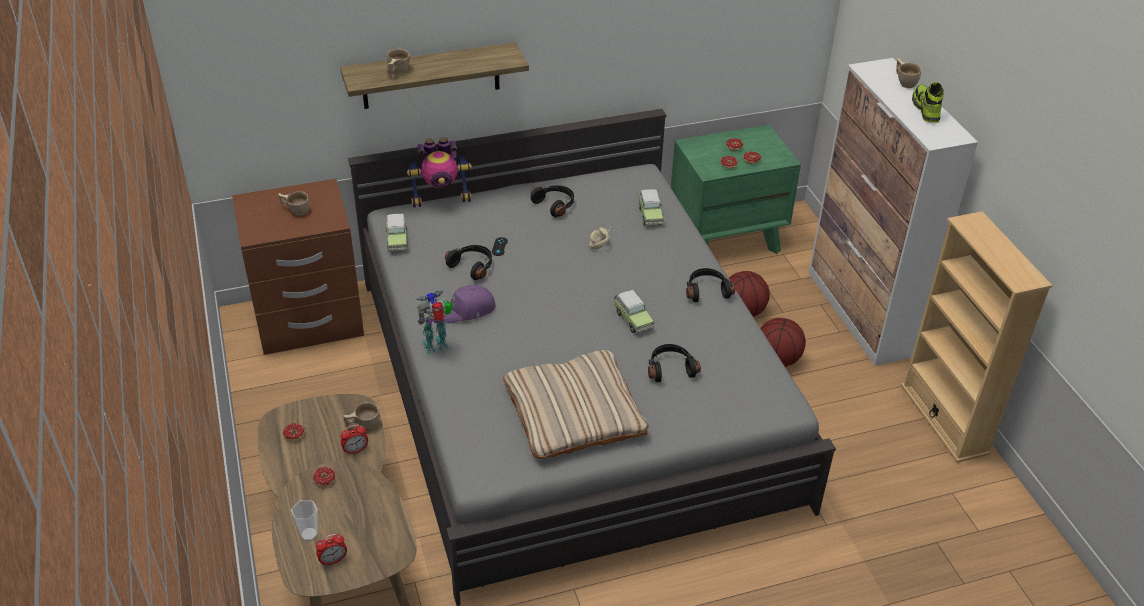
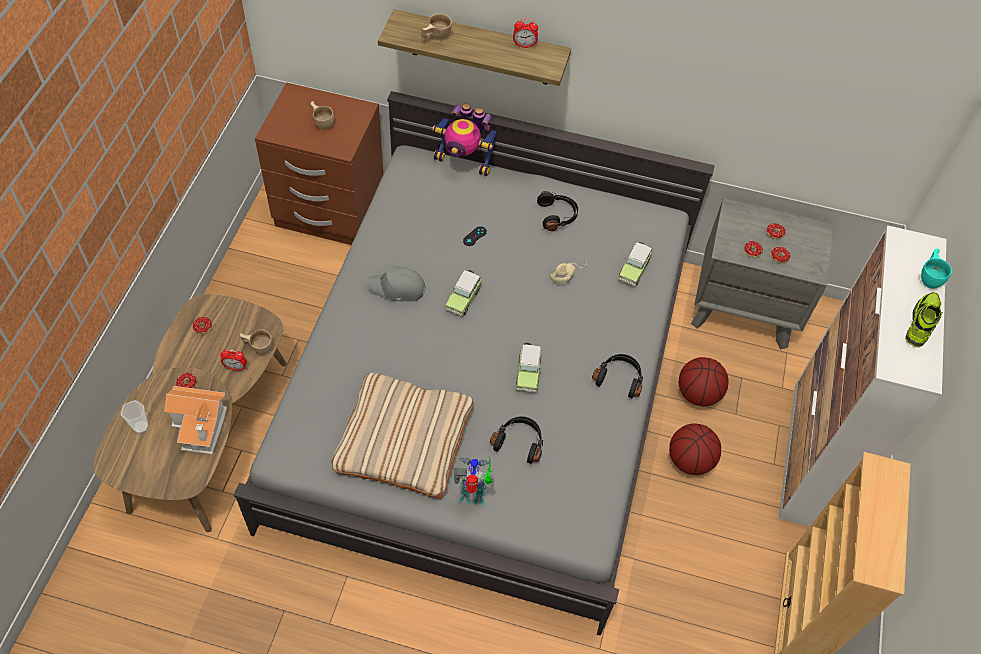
camera: 30 degrees right, 15 degrees up
(333, 560) = (140, 460): alarm clock -> alarm clock (524, 45)
(369, 504) = (201, 426): none -> toy house
(397, 240) = (396, 186): toy car -> toy car (464, 298)
(437, 347) = (346, 312): toy robot -> toy robot (473, 497)
(467, 310) = (397, 288): purple cap -> grey cap
(472, 266) = (436, 245): black headphones -> none
(726, 239) = (744, 309): green nightstand -> grey nightstand
(904, 81) = (930, 276): beige cup -> turquoise cup

